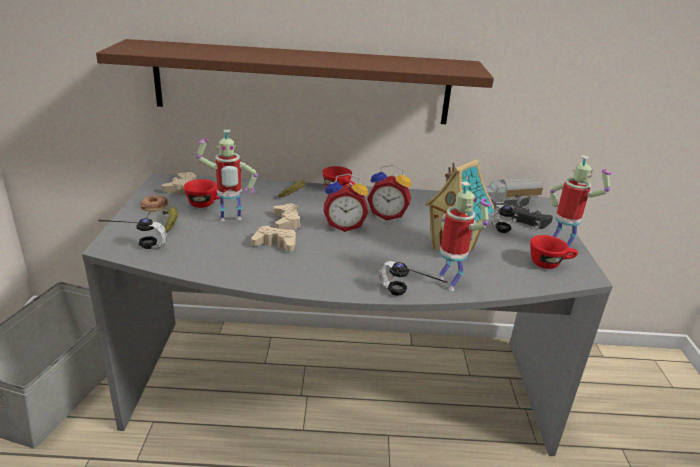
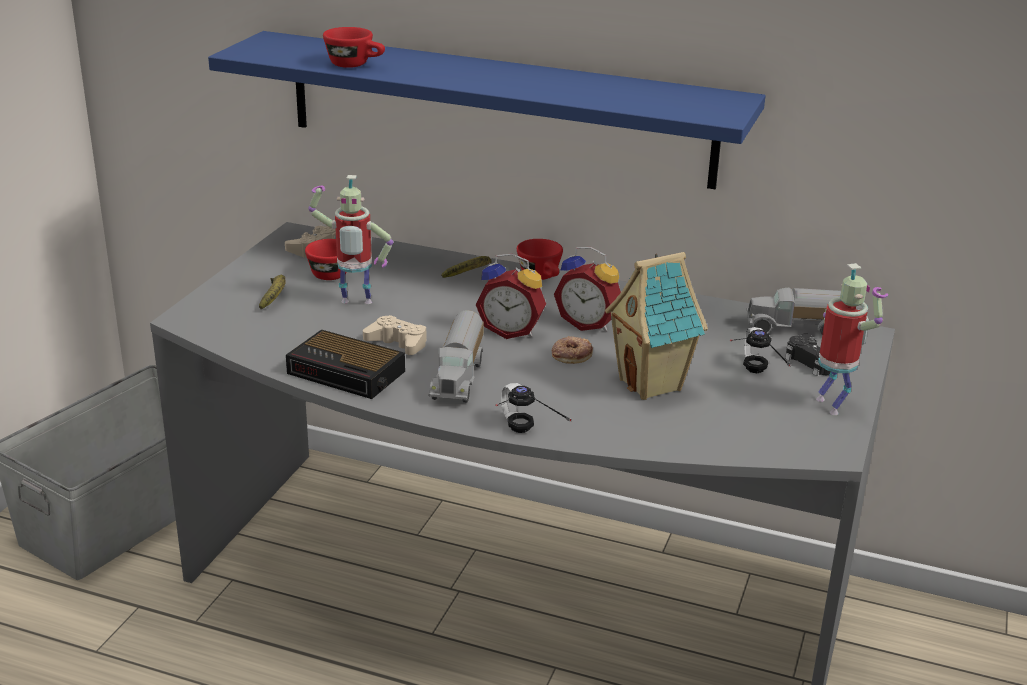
camera: 20 degrees right, 0 degrees up
(140, 242) = (225, 317): headphones -> none
(154, 206) = (265, 270): donut -> donut (571, 354)
(254, 270) = (348, 373): none -> alarm clock
(287, 222) = (432, 315): beige game controller -> none
(302, 83) = (498, 108): brown shelf -> blue shelf
(332, 262) = (460, 378): none -> toy truck
(449, 283) = (605, 429): toy robot -> none
(549, 263) = (787, 426): red cup -> red cup (356, 65)

